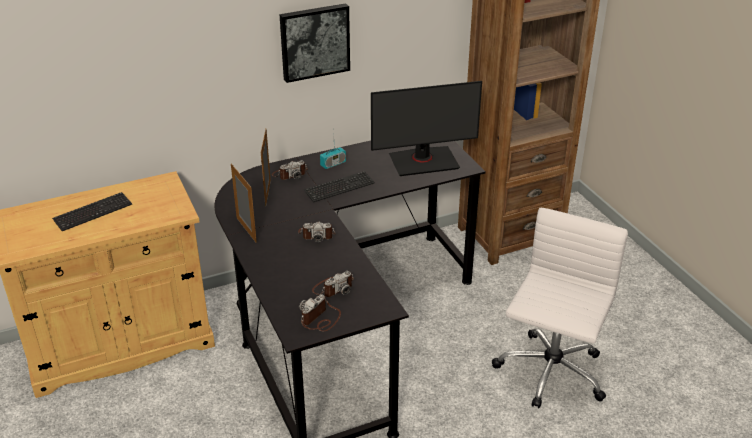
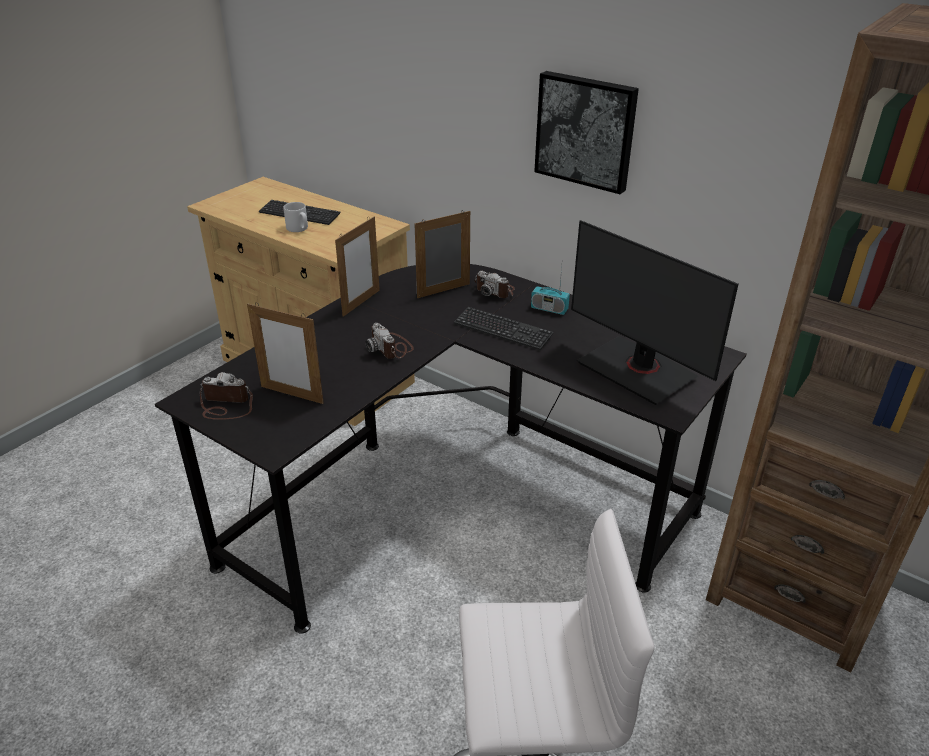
camera: 60 degrees right, 0 degrees up
(120, 220) = (299, 229): none -> grey mug
(333, 288) = (292, 394): camera -> picture frame

